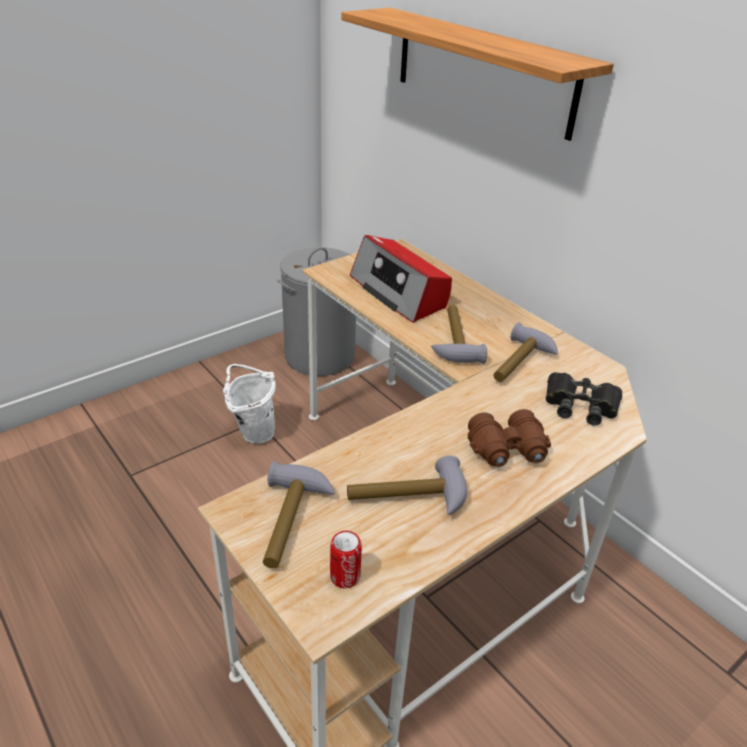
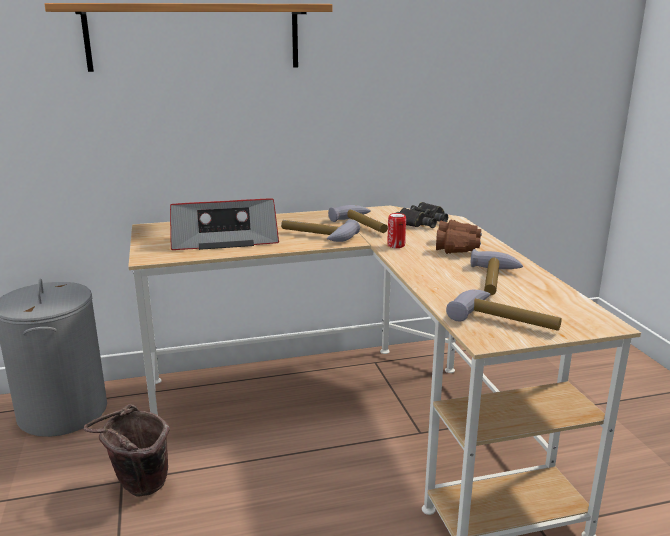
camera: 65 degrees left, 15 degrees down
(253, 432) = (138, 488): white bucket -> brown bucket
(345, 576) = (566, 311): can -> can (396, 245)

